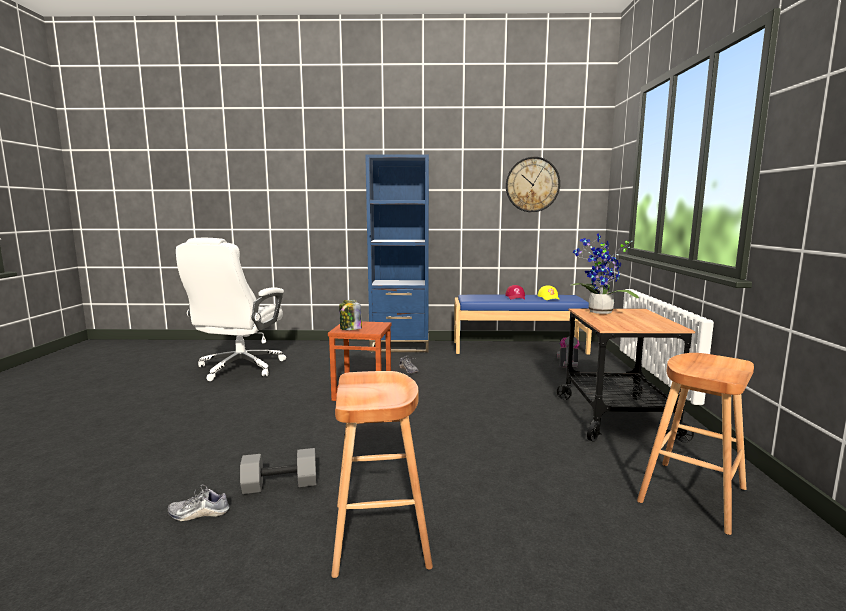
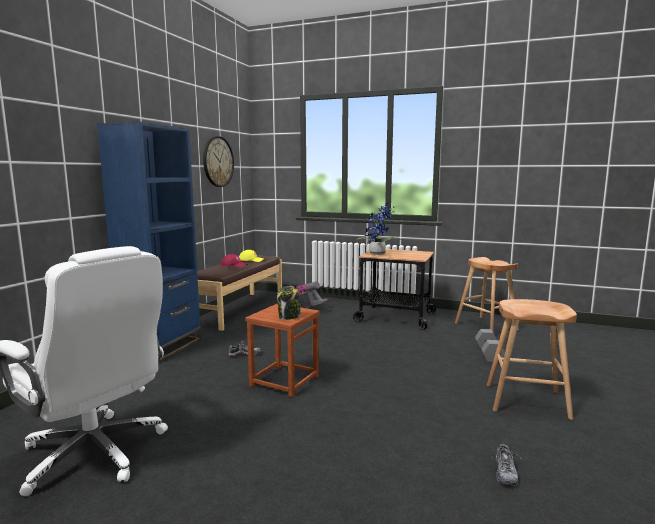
camera: 70 degrees left, 0 degrees up
(279, 485) = (462, 433): grey dumbbell -> grey dumbbell (489, 354)
(518, 347) = (238, 310): blue bench -> brown bench

